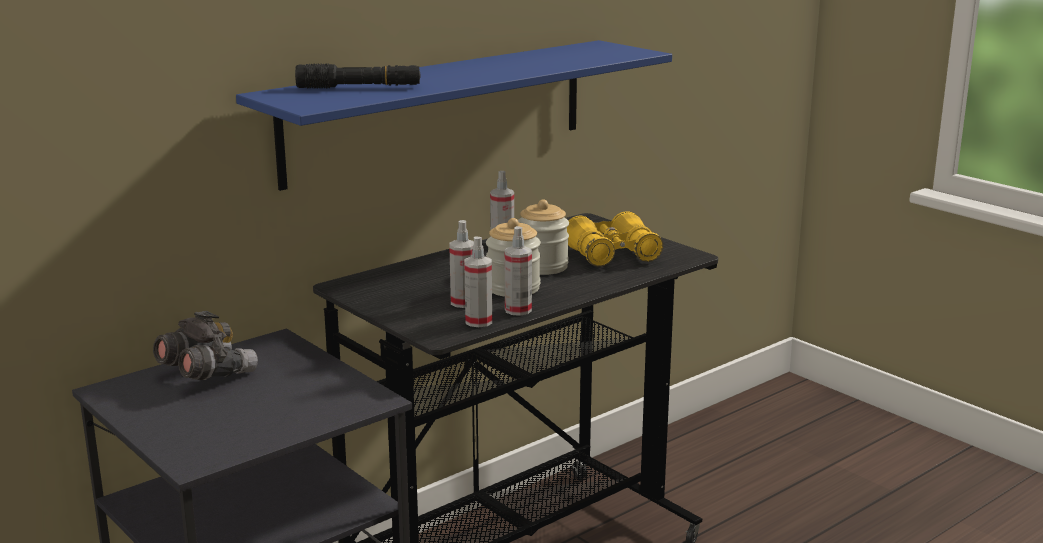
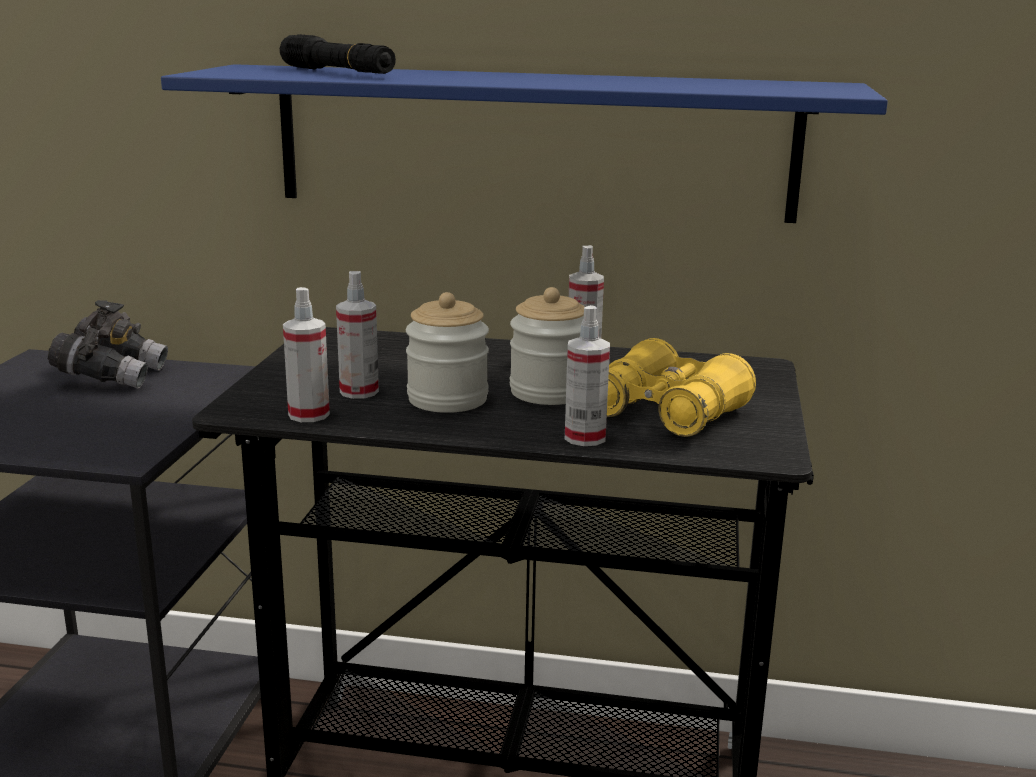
camera: 50 degrees right, 0 degrees up
(518, 310) = (378, 421): spray bottle -> spray bottle (585, 438)

